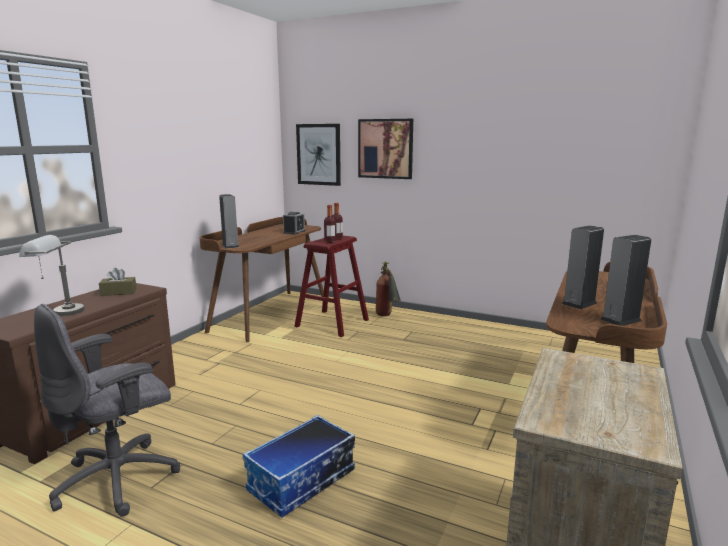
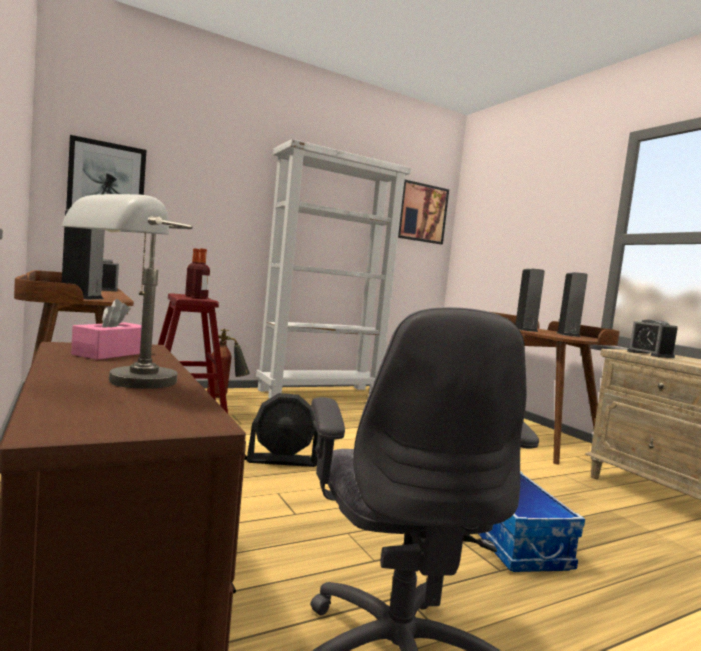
camera: 55 degrees left, 10 degrees down
(119, 292) = (111, 353): brown tissue box -> pink tissue box
(308, 372) = (282, 460): none -> black fan
(385, 148) = (210, 194): picture -> picture (421, 213)
(477, 328) = (321, 393): none -> white bookcase
(577, 370) = (650, 354): none -> alarm clock

